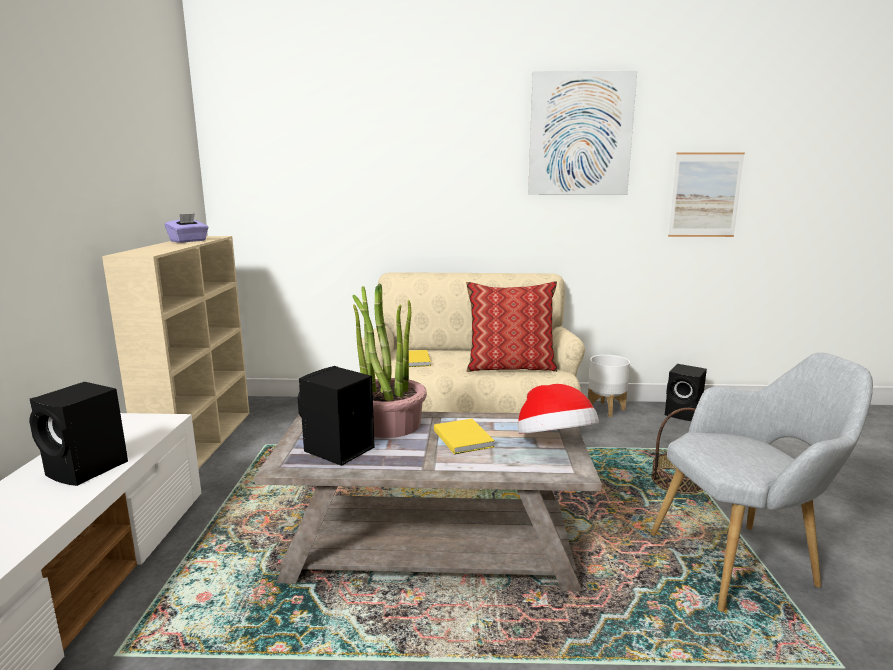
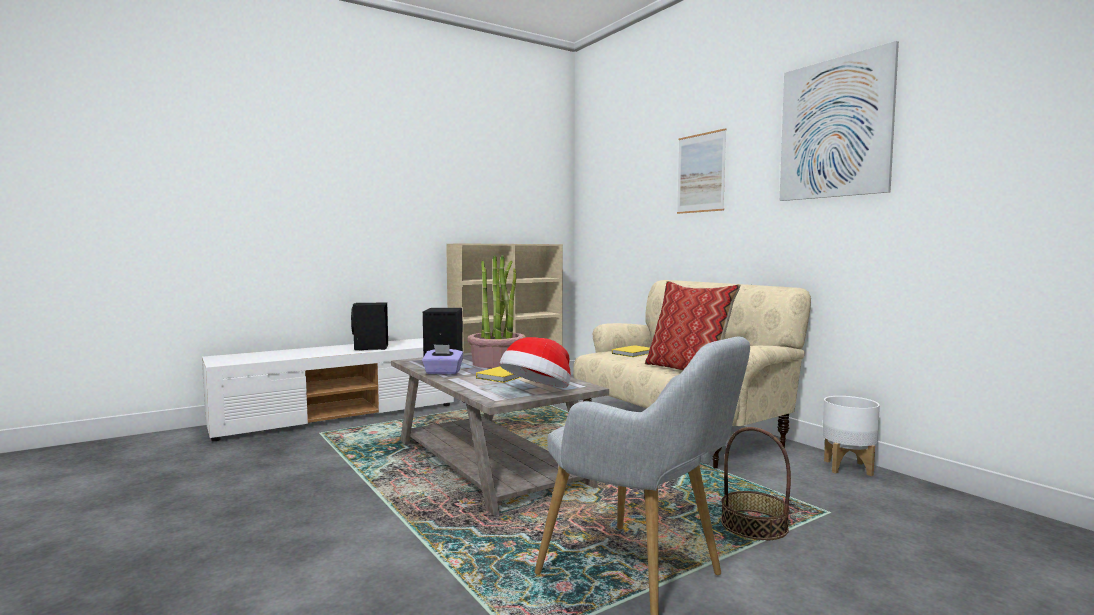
camera: 55 degrees right, 10 degrees down
(188, 241) = (521, 243): purple tissue box -> purple tissue box (443, 372)
(684, 414) = (950, 505): black speaker -> none
(705, 195) = (1008, 183): picture -> picture (701, 173)

